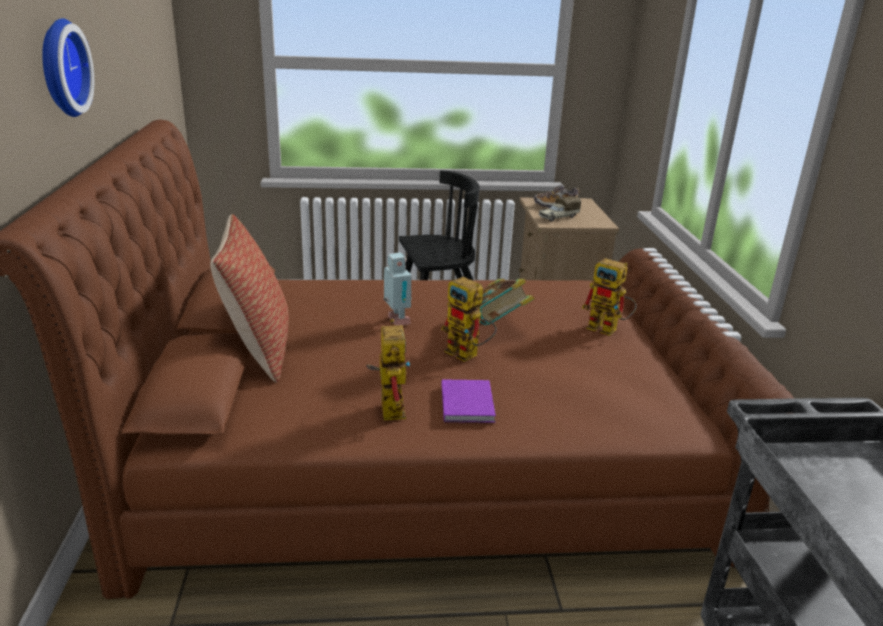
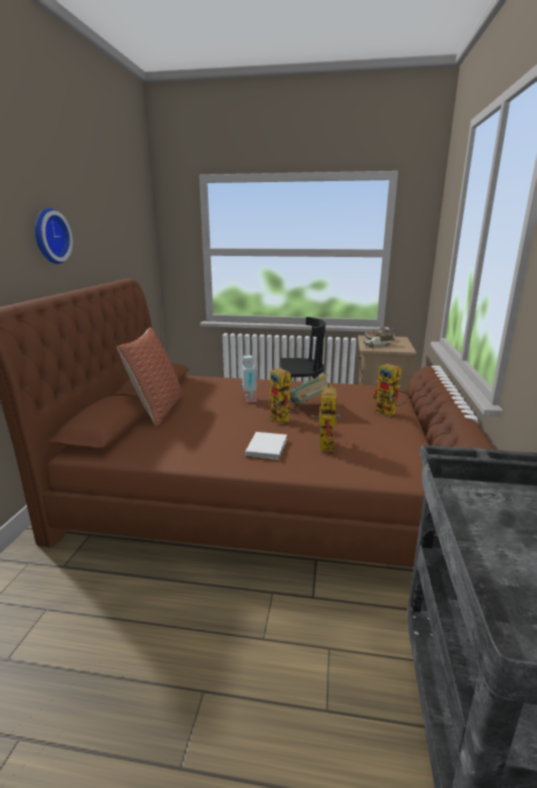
camera: 15 degrees right, 5 degrees down
(388, 406) = (216, 444): toy robot -> toy robot (324, 443)
(468, 402) = (267, 447): purple book -> white book

